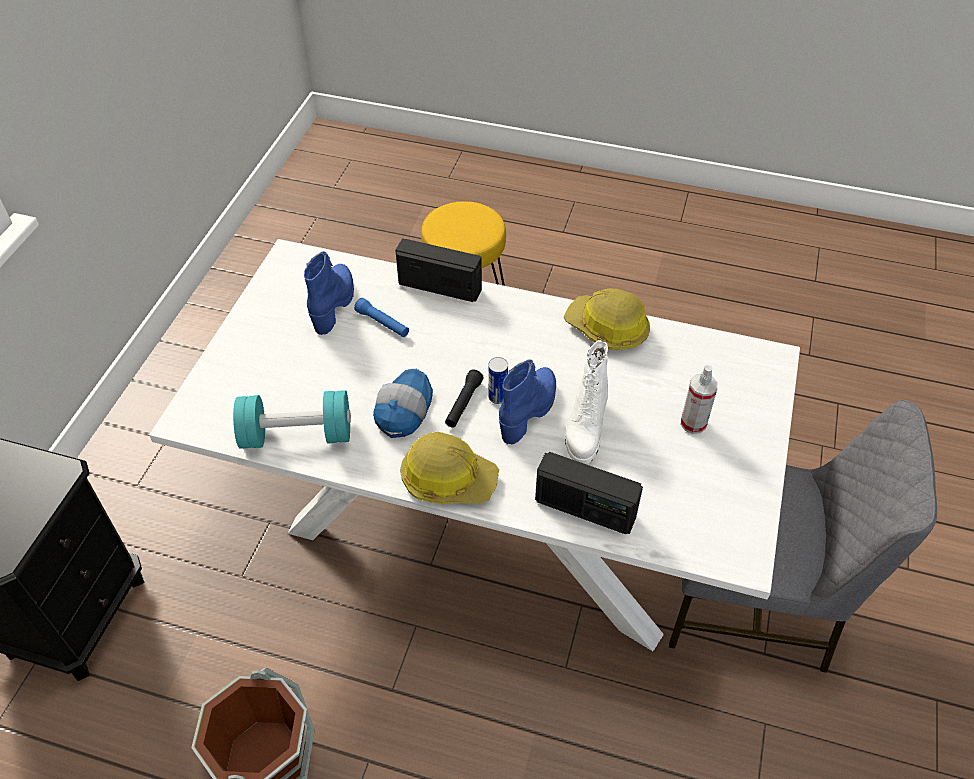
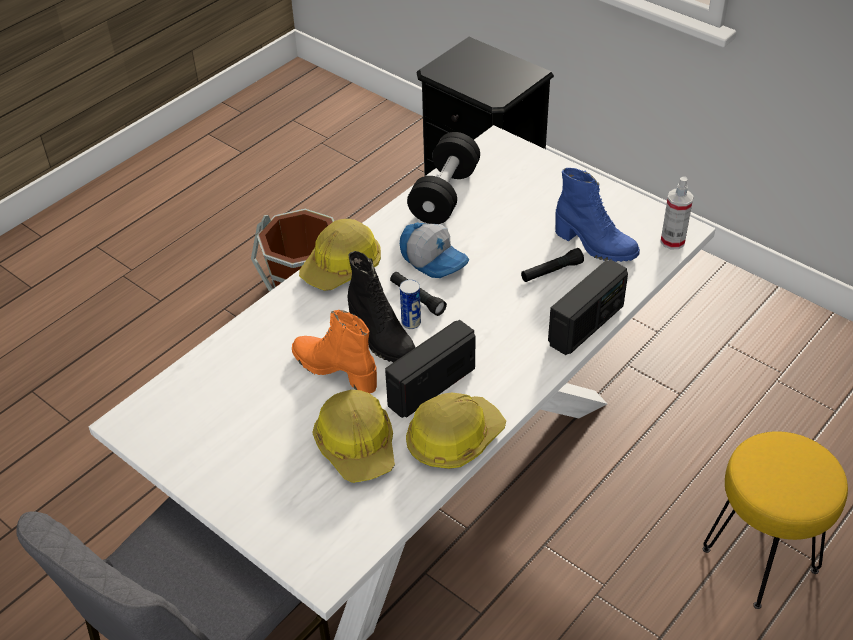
camera: 115 degrees right, 5 degrees down
(297, 435) = (444, 195): turquoise dumbbell -> black dumbbell
(382, 323) = (551, 271): blue flashlight -> black flashlight
(529, 411) = (381, 339): blue boot -> black boot
(584, 428) = (336, 370): white boot -> orange boot
(585, 509) = (253, 339): radio -> radio (431, 386)
(653, 383) = (357, 445): none -> hard hat
(693, 423) = (287, 455): spray bottle -> spray bottle (672, 241)

